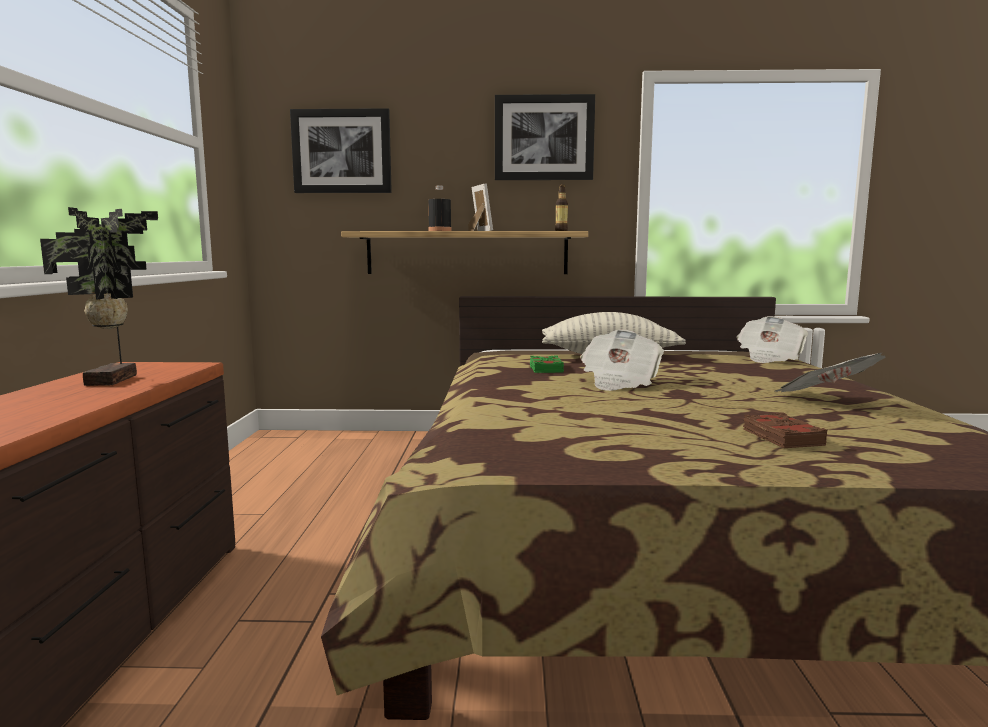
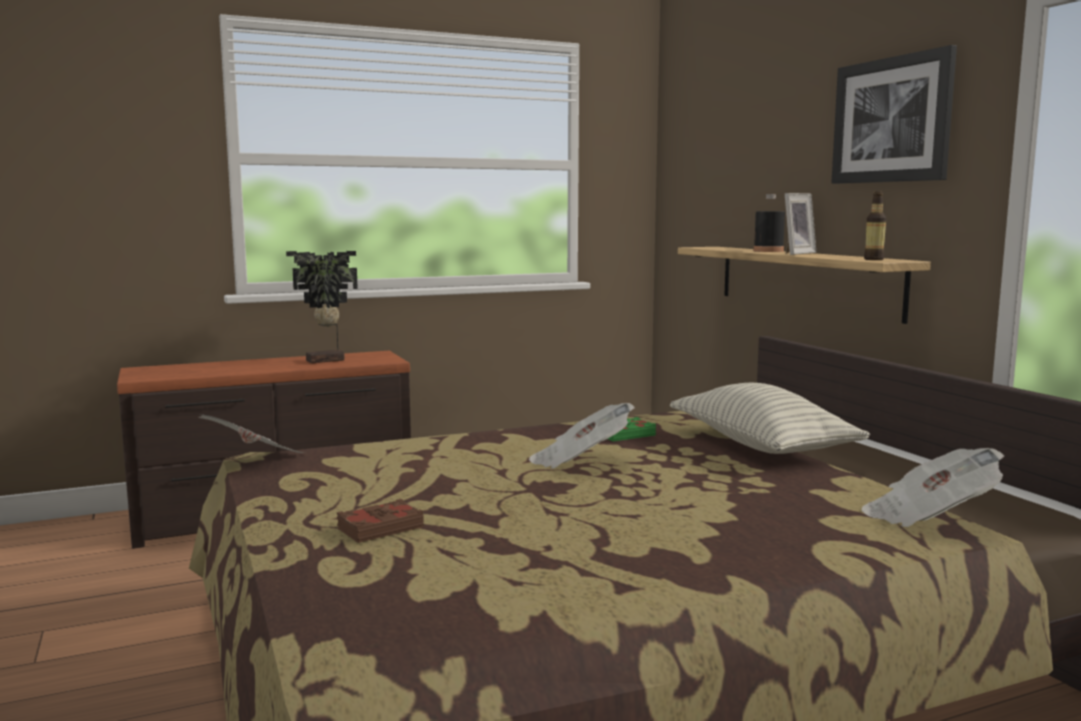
camera: 65 degrees right, 0 degrees up
(342, 151) = (715, 155): picture -> none
(825, 400) = (593, 546): newspaper -> newspaper (254, 461)

